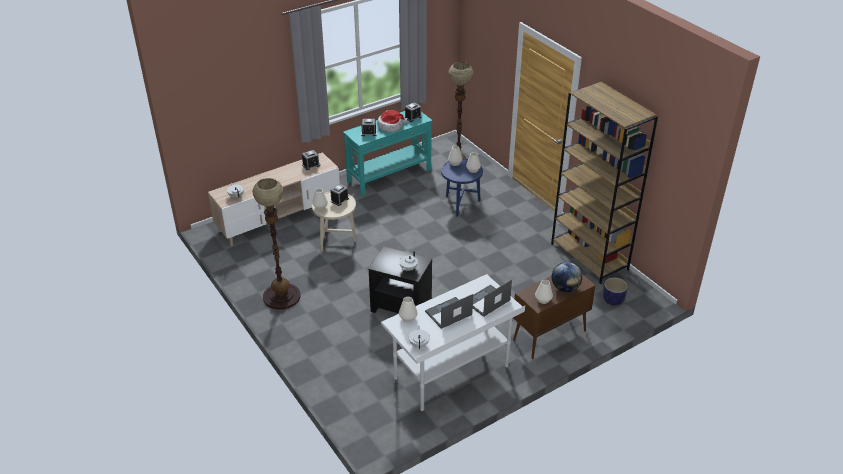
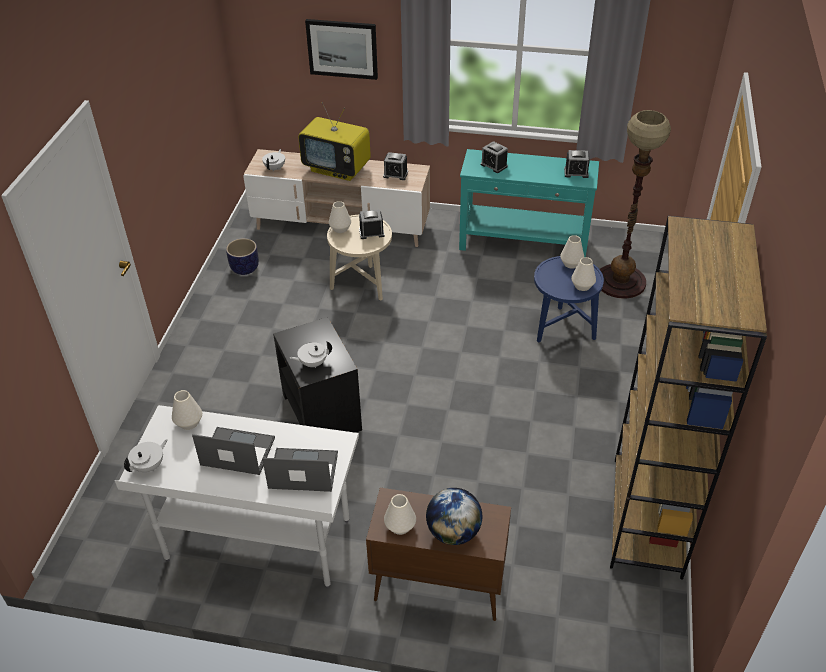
camera: 45 degrees right, 5 degrees up
(252, 99) = (342, 48): none -> picture
(274, 178) = (337, 169): none -> television
(281, 296) = (226, 315): floor lamp -> none
(391, 126) = (532, 170): hat -> none
(613, 300) = (596, 607): planter -> planter (244, 269)

